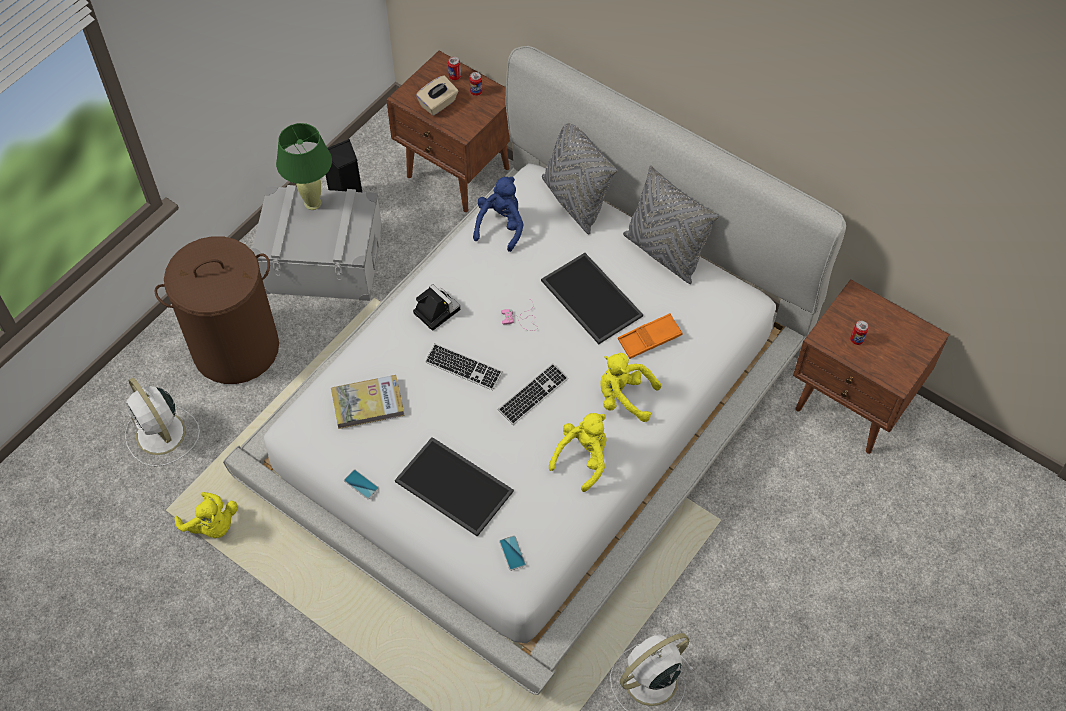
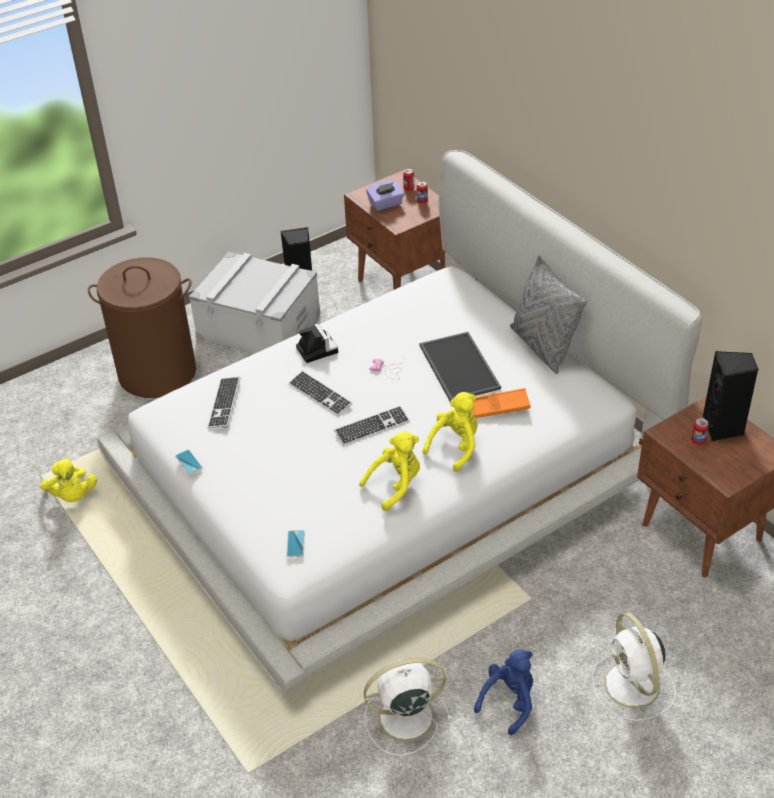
camera: 20 degrees right, 15 degrees down
(162, 435) = (66, 421): white fan -> white fan (633, 687)
(313, 203) = (259, 269): green table lamp -> none
(368, 403) = (224, 404): book -> keyboard
(438, 104) = (385, 204): beige tissue box -> purple tissue box
(456, 485) = (270, 480): tray -> none
(501, 226) = (403, 301): blue plush toy -> blue plush toy (509, 702)
(574, 201) = (477, 295): grey pillow -> none
(624, 397) = (455, 447): yellow plush toy -> yellow plush toy turned 90 degrees clockwise
(874, 319) = (723, 428): none -> black speaker

